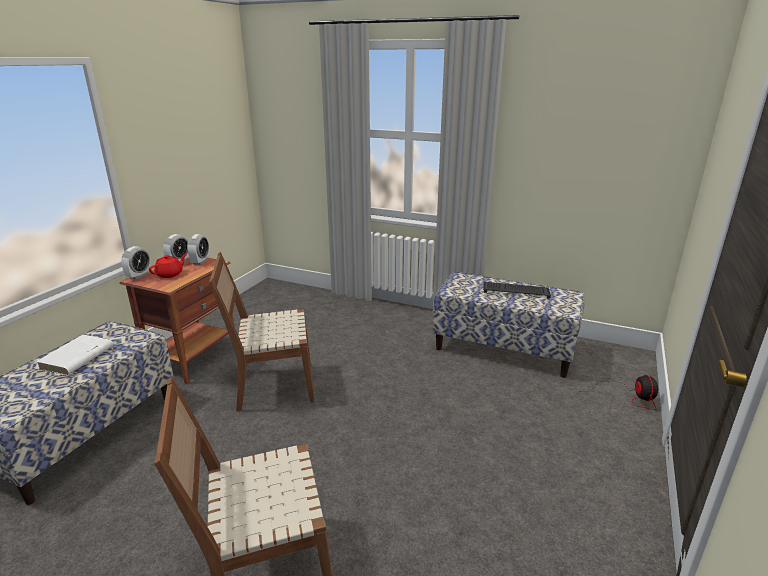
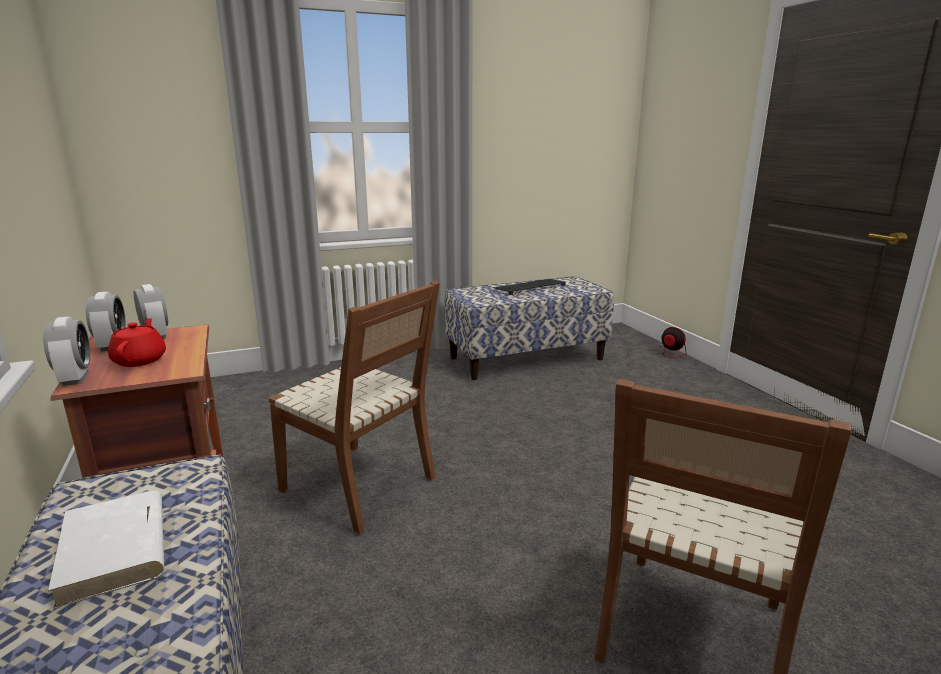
camera: 45 degrees left, 5 degrees down
(271, 386) = (362, 488): chair -> chair turned 90 degrees counterclockwise

